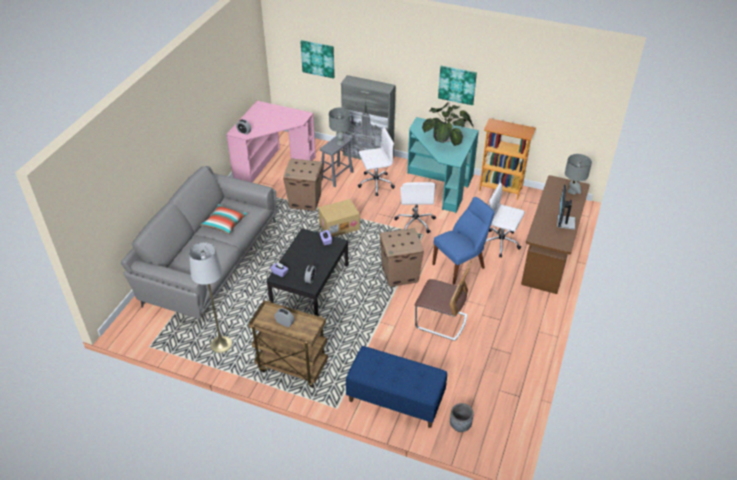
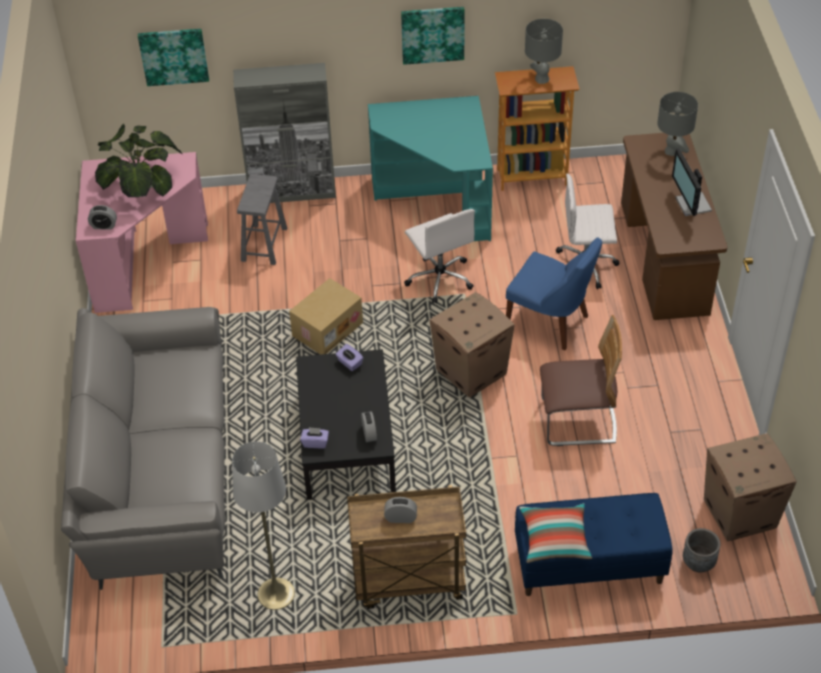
camera: 25 degrees left, 5 degrees up
(224, 224) = (169, 397): pillow -> pillow (555, 539)
(305, 201) = (243, 306): cardboard box -> cardboard box (741, 513)
(340, 142) = (263, 187): grey table lamp -> grey table lamp (541, 79)
(375, 184) = (335, 236): white office chair -> none
(446, 138) = (438, 126): potted plant -> potted plant (141, 184)
(460, 265) = (550, 323): blue chair -> blue chair turned 90 degrees clockwise

